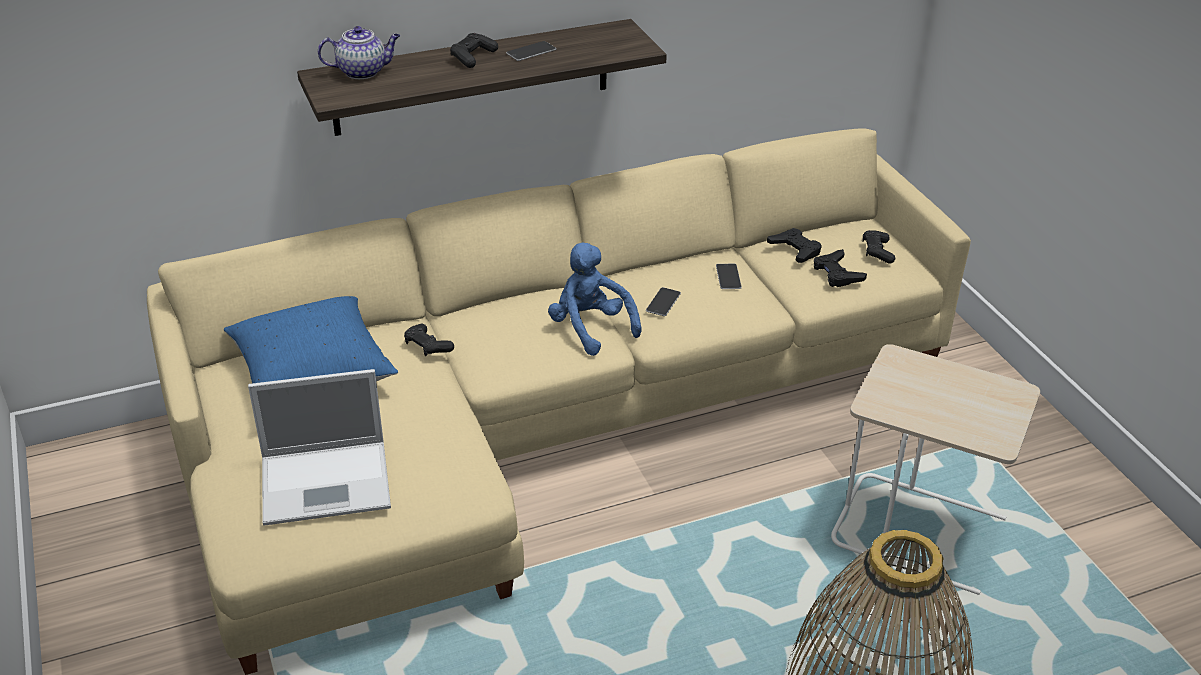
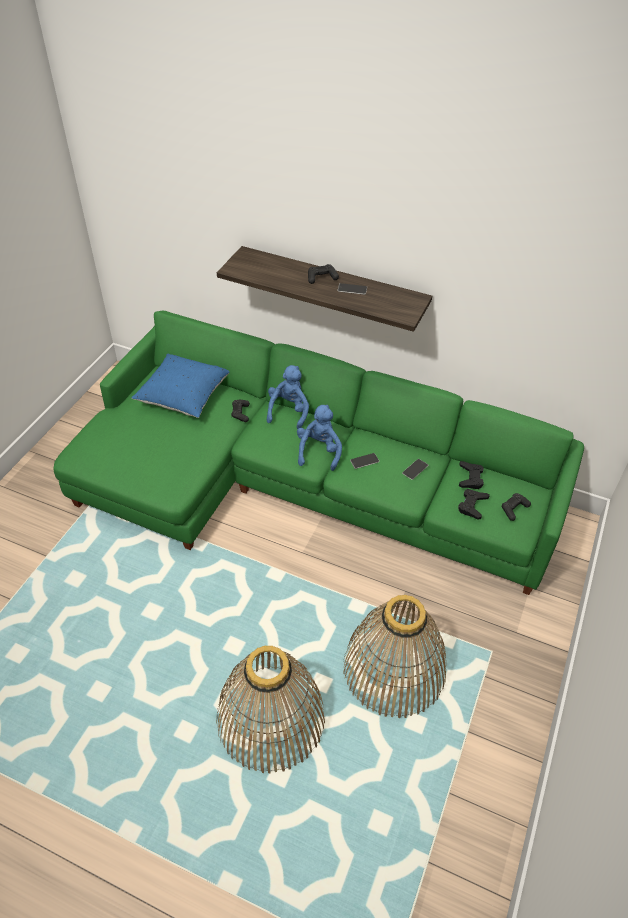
camera: 45 degrees right, 10 degrees up
(328, 482) = (128, 448): laptop -> none
(363, 71) = (265, 260): teapot -> none
(488, 307) = (288, 411): none -> blue plush toy
(541, 425) = (298, 484): beige sofa -> green sofa
(920, 531) = (394, 669): beige side table -> basket

